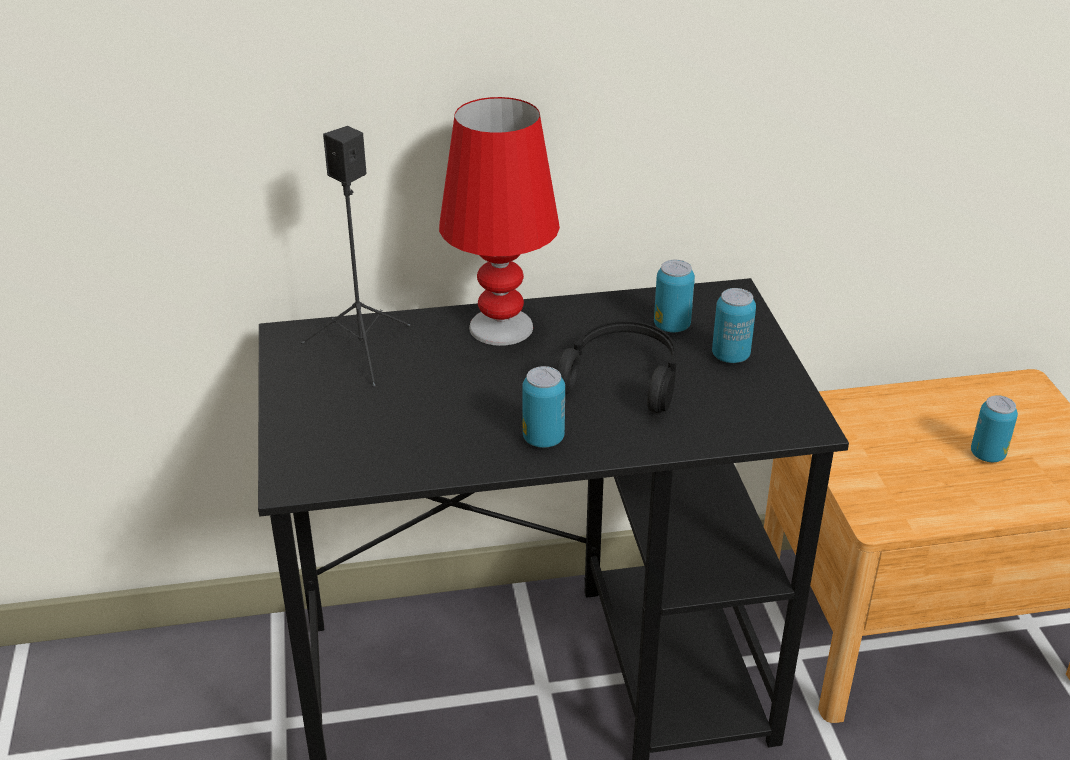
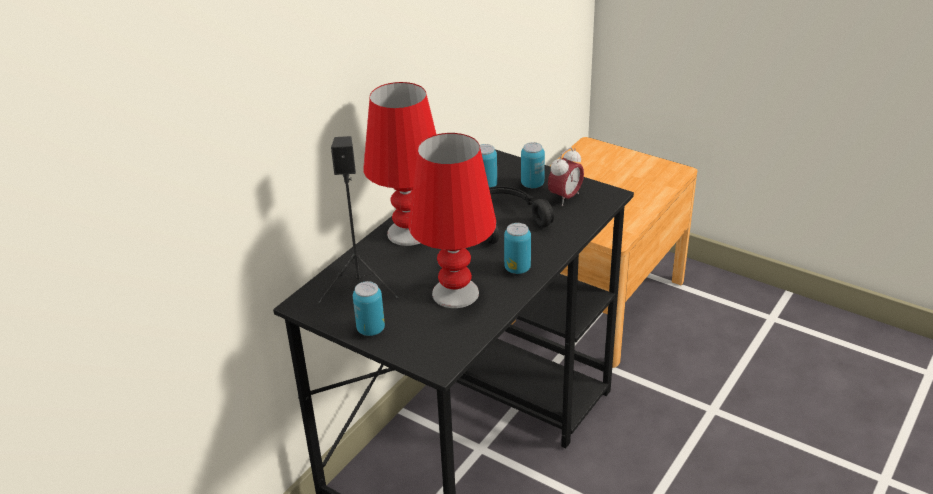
camera: 45 degrees left, 0 degrees up
(433, 420) = (455, 293): none -> red table lamp
(743, 395) = (565, 198): none -> alarm clock
(987, 454) = (616, 184): can -> can (371, 329)

